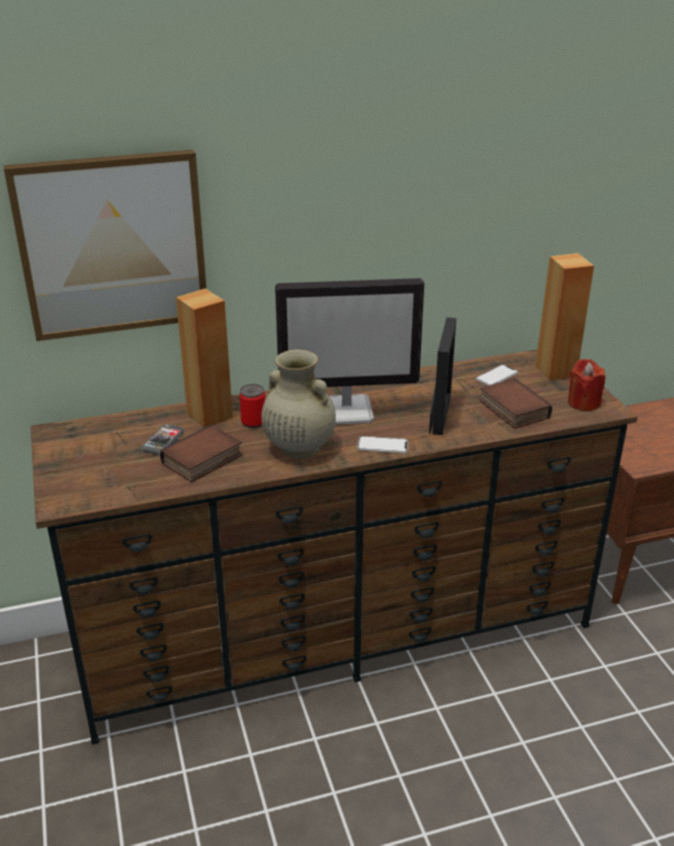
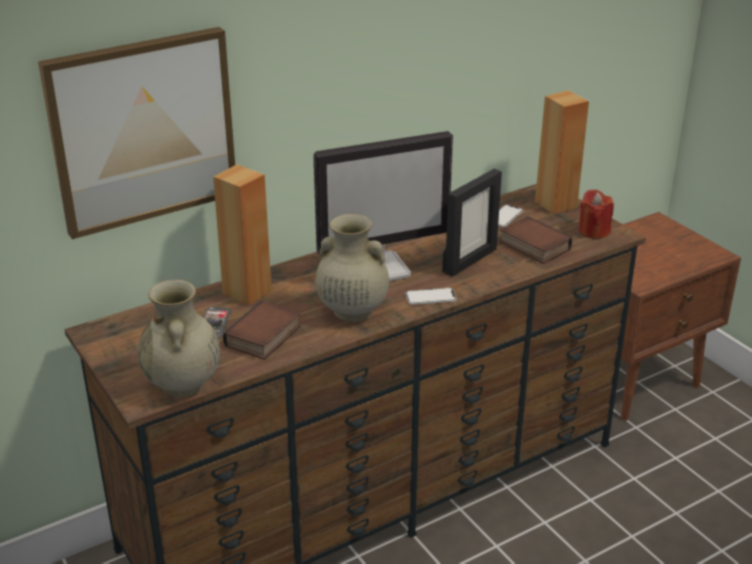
camera: 15 degrees left, 0 degrees up
(104, 494) = (183, 384): none -> beige vase
(253, 422) = (295, 292): can -> none
(440, 415) = (469, 260): picture frame -> picture frame turned 45 degrees clockwise

